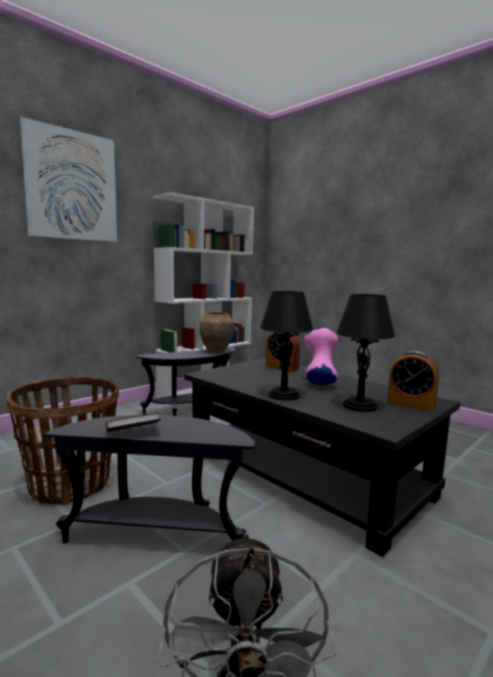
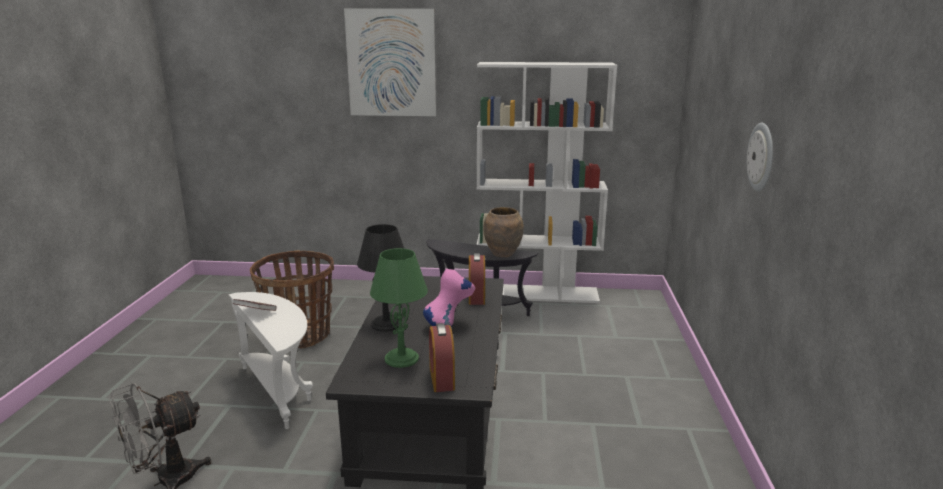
camera: 50 degrees right, 10 degrees up
(157, 534) = (279, 390): black side table -> white side table
(360, 405) = (401, 359): black table lamp -> green table lamp
(425, 238) = (762, 157): none -> wall clock

